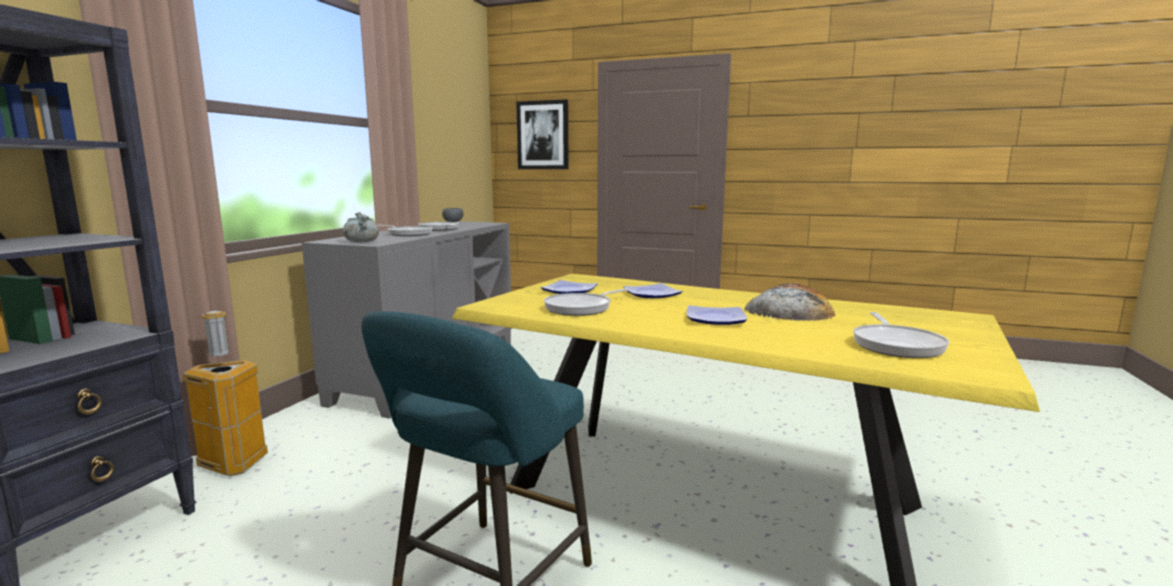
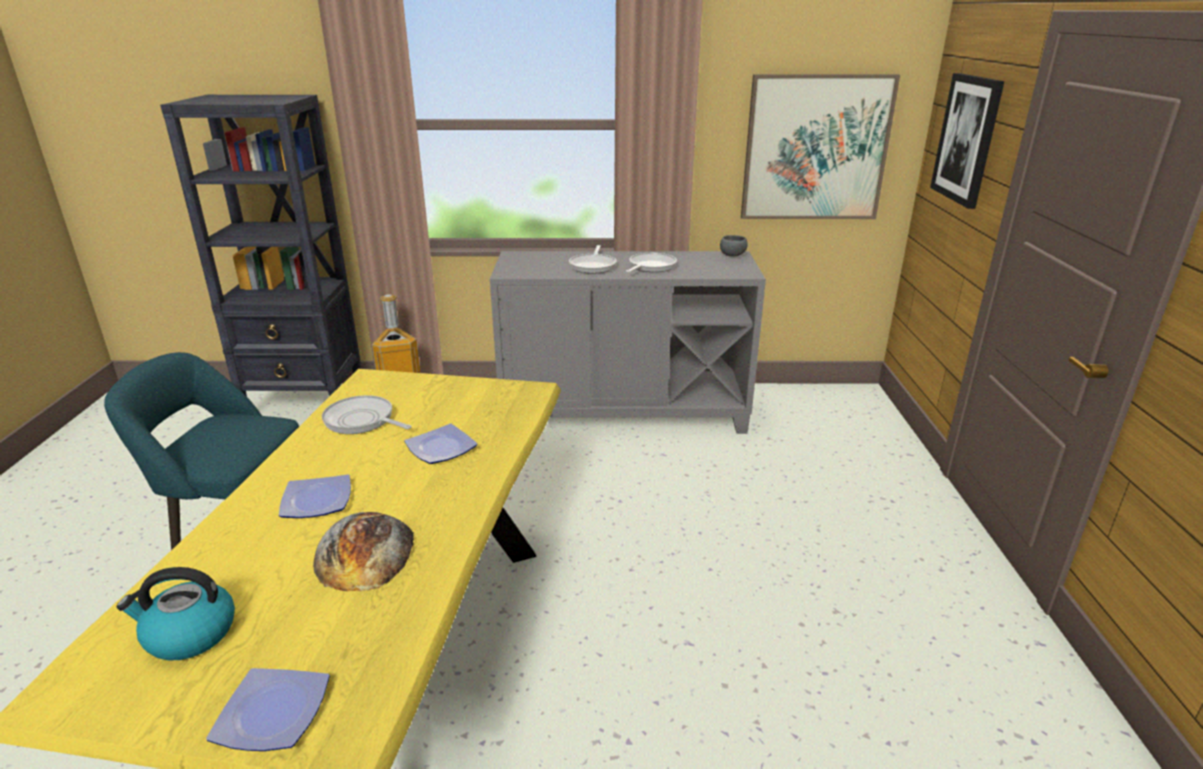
camera: 70 degrees right, 15 degrees up
(361, 242) = (516, 266): grey cooking pot -> none
(455, 149) = (815, 148): none -> picture
(570, 291) = (446, 401): plate -> plate (273, 715)
(896, 345) = (189, 635): frying pan -> kettle

